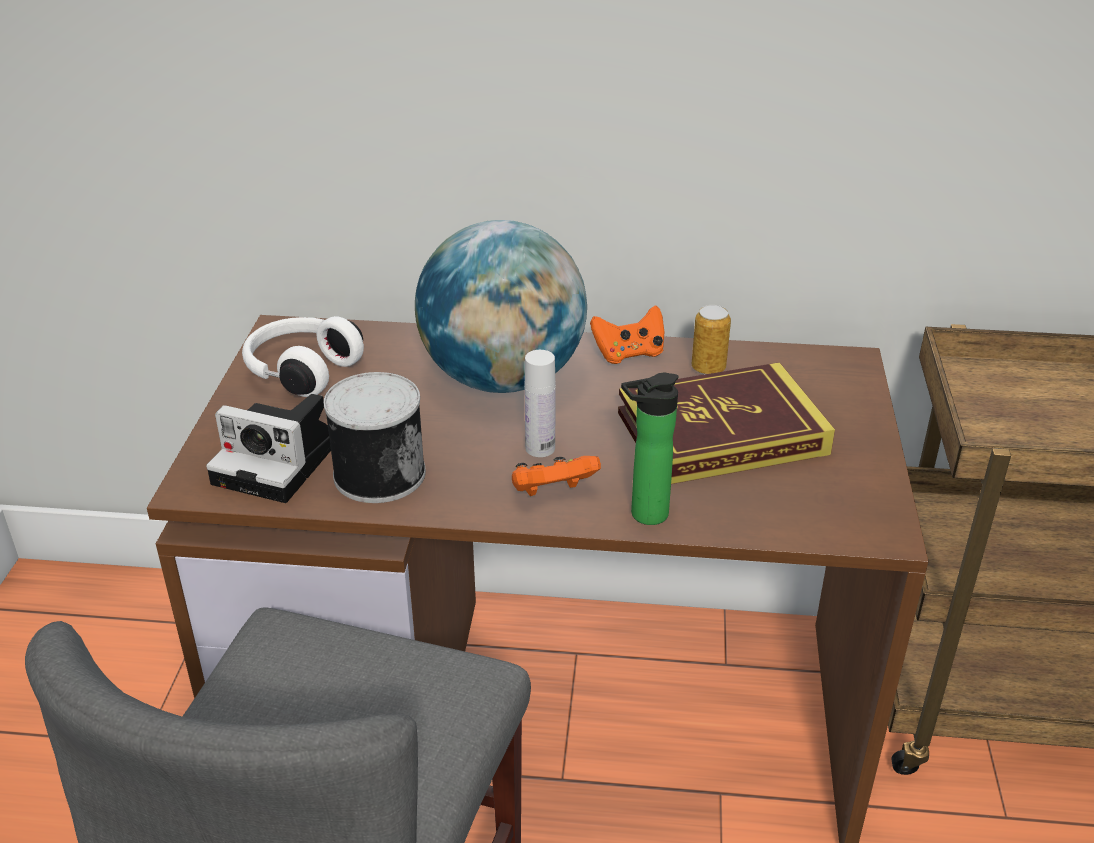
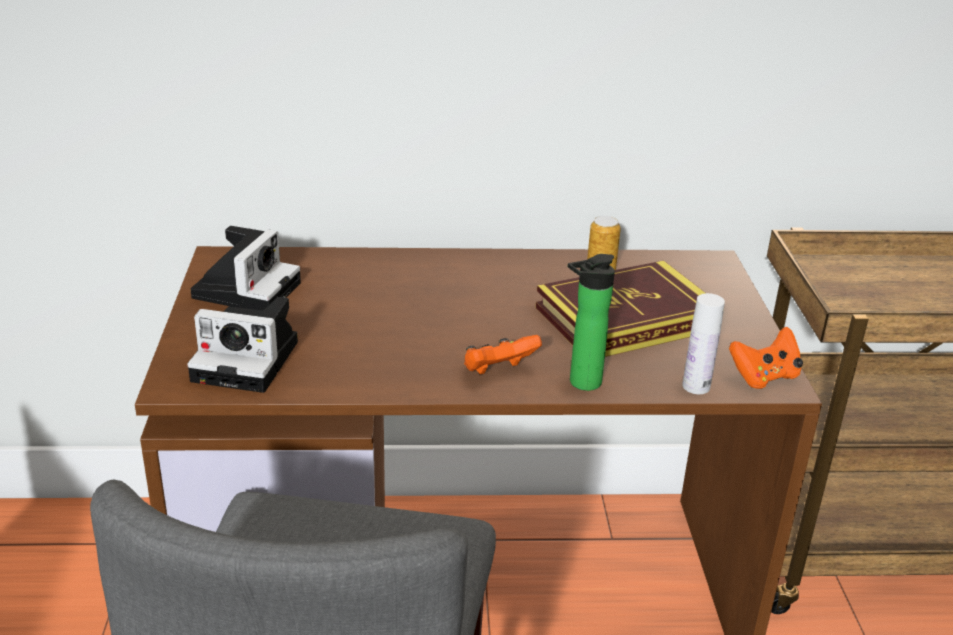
camera: 10 degrees left, 5 degrees down
(301, 371) = (247, 288): white headphones -> camera
(377, 473) = (340, 364): can -> none
(502, 379) = (429, 286): globe -> none
(540, 448) = (477, 338): white bottle -> white bottle (696, 386)
(629, 354) = (531, 263): orange game controller -> orange game controller (764, 377)

